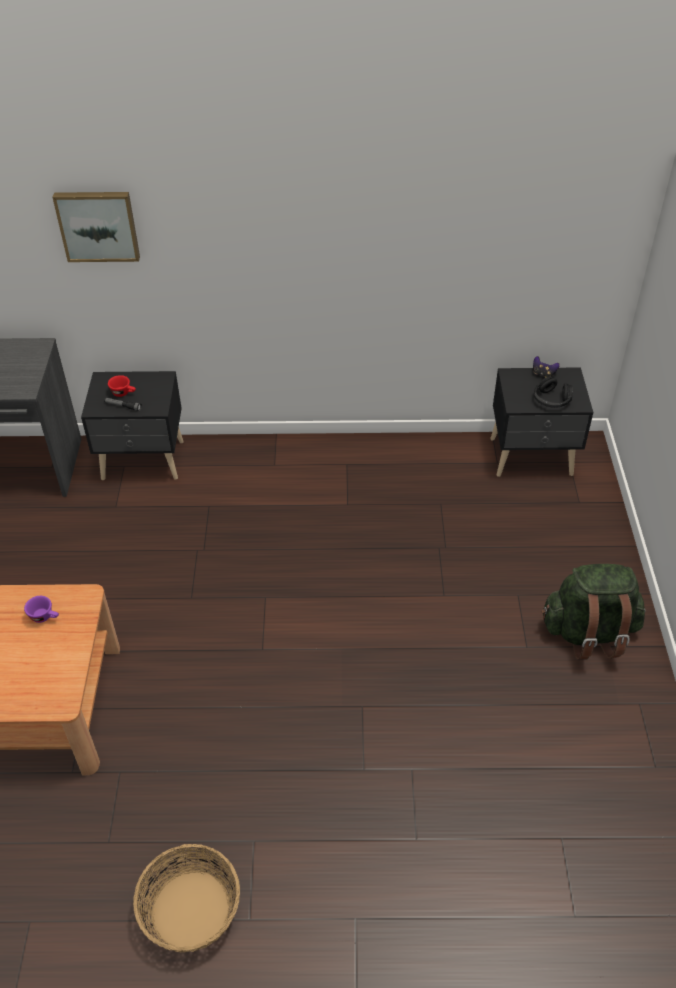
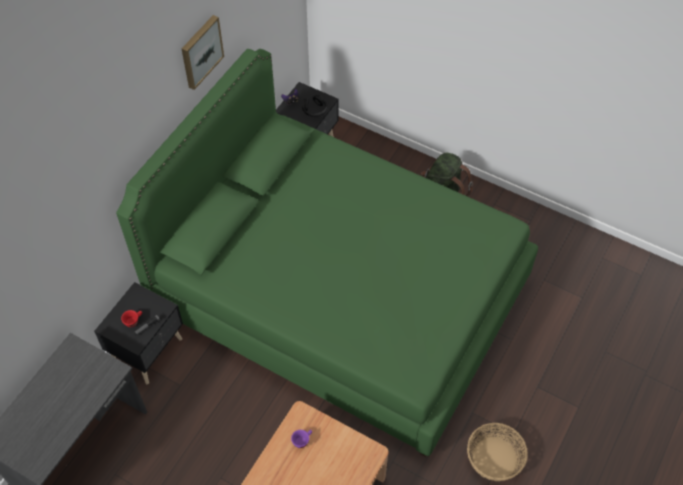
camera: 60 degrees left, 10 degrees up
(98, 225) = (77, 237): picture -> picture (200, 51)
(338, 595) = (340, 296): none -> green bed

